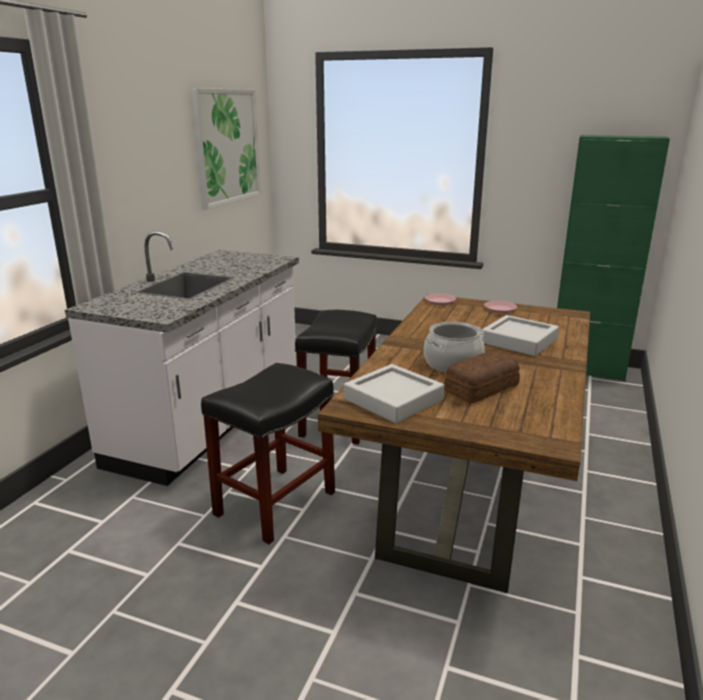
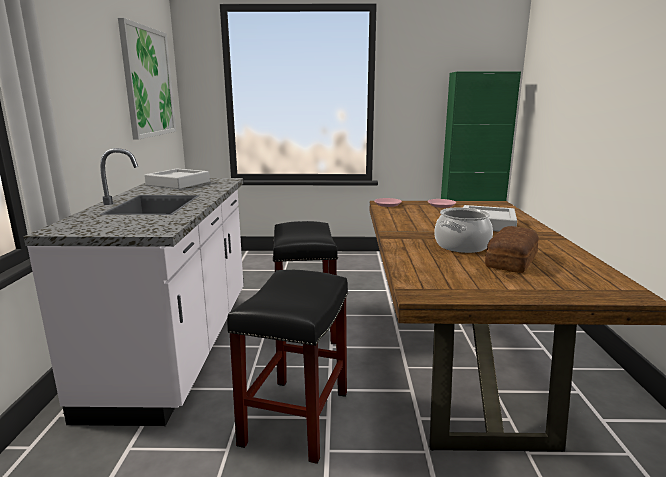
camera: 20 degrees left, 5 degrees down
(393, 399) = (452, 280): grey tray -> grey tray (178, 183)

